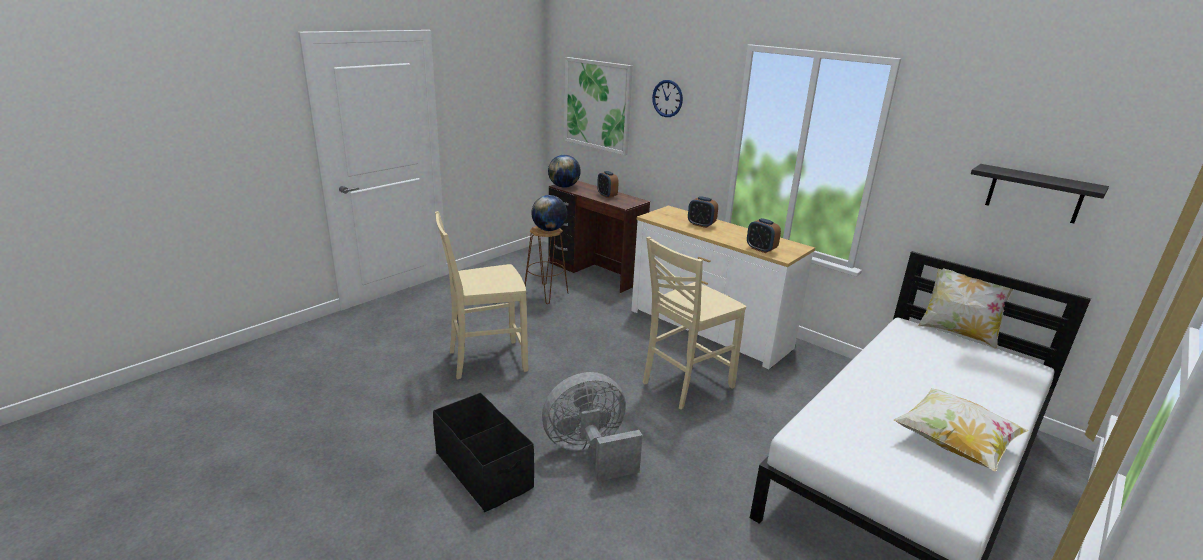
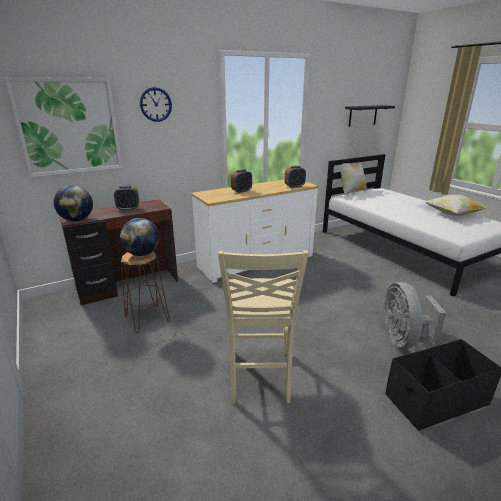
camera: 70 degrees left, 0 degrees up
(685, 384) = (323, 285): beige chair -> none

